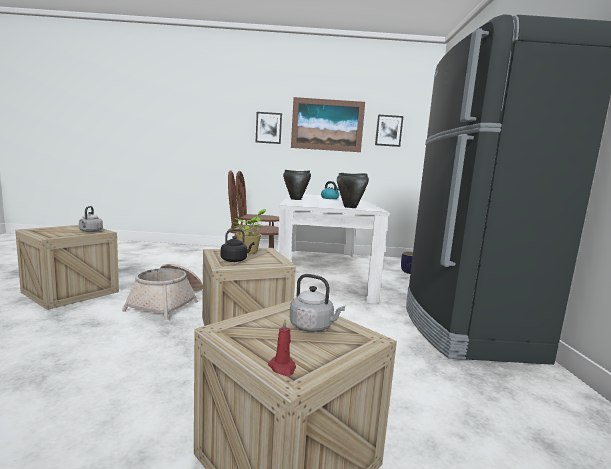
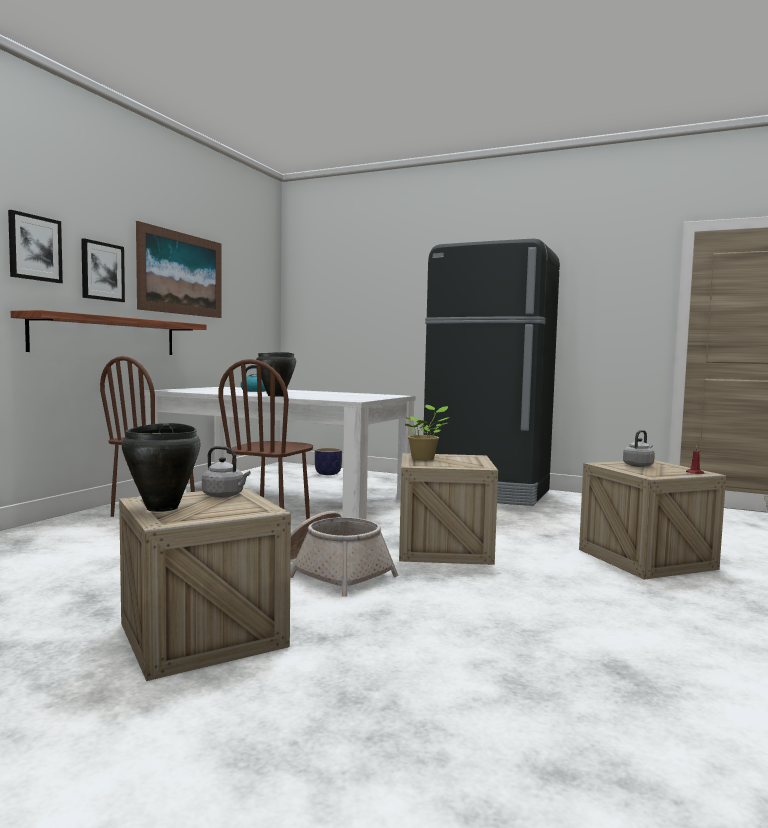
camera: 65 degrees left, 5 degrees down
(235, 260) = (463, 463): black kettle -> none
(269, 162) = (107, 336): none -> shelf
(350, 207) = (375, 396): black cooking pot -> black cooking pot (163, 508)
(388, 130) = (244, 288): picture -> picture (35, 248)

